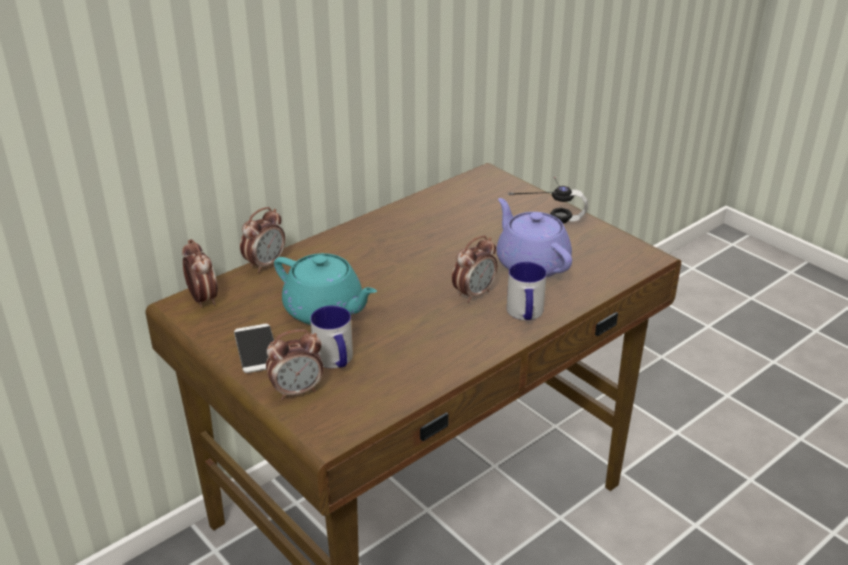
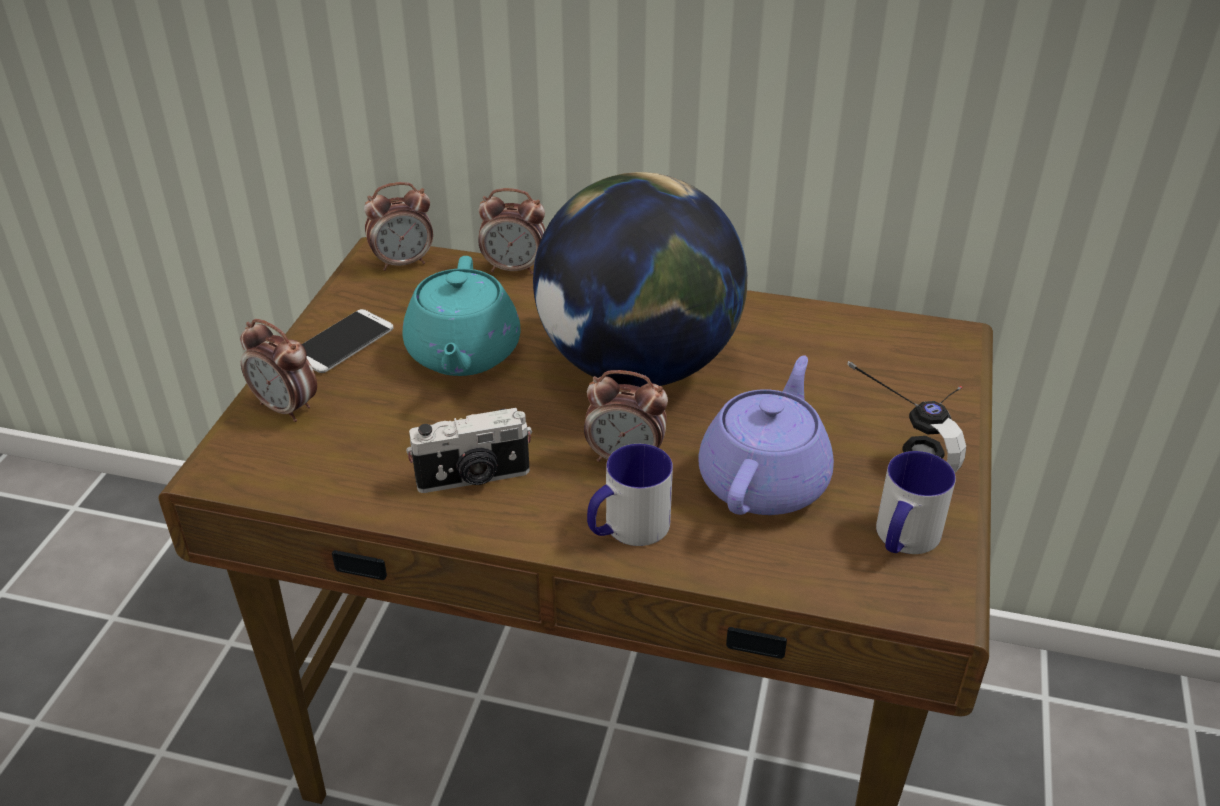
camera: 55 degrees right, 5 degrees up
(203, 299) = (403, 262): alarm clock -> alarm clock turned 45 degrees clockwise
(335, 360) = (368, 409): mug -> mug (903, 539)
(406, 261) = (638, 366): none -> globe
(438, 345) = (473, 478): none -> camera

